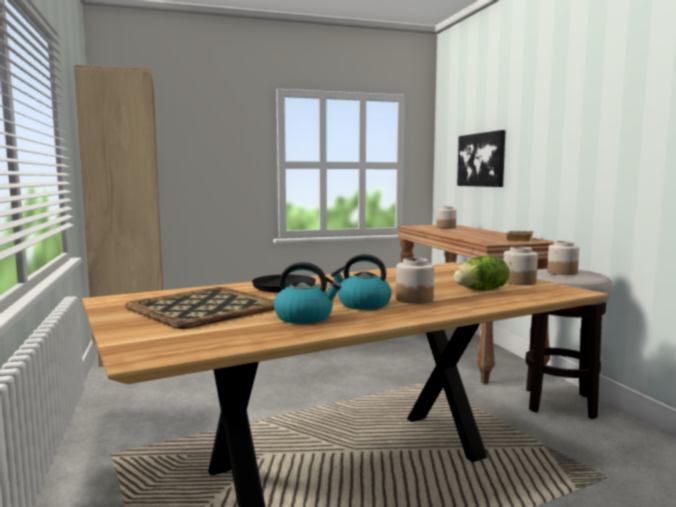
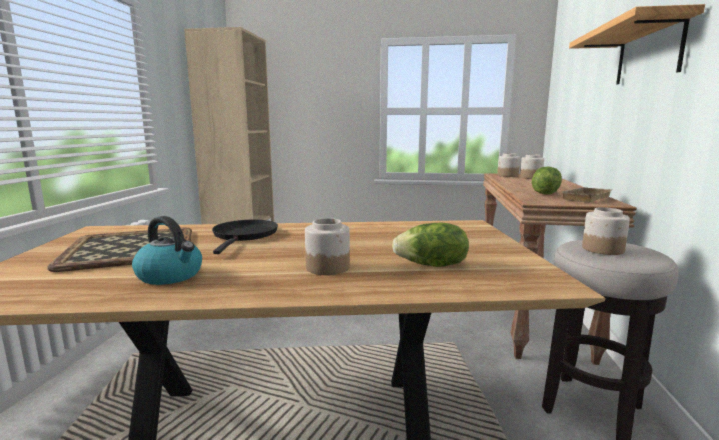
camera: 25 degrees right, 5 degrees up
(363, 304) = (261, 267): kettle -> none
(481, 160) = (581, 102): picture -> none
(485, 237) = (545, 193): none -> lettuce
(519, 282) = (505, 259): jar -> jar (507, 175)
(552, 125) = (648, 52): none -> shelf

